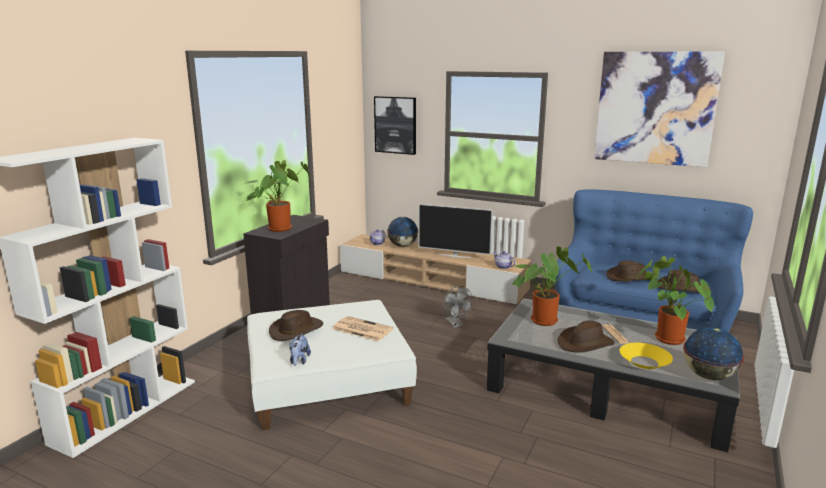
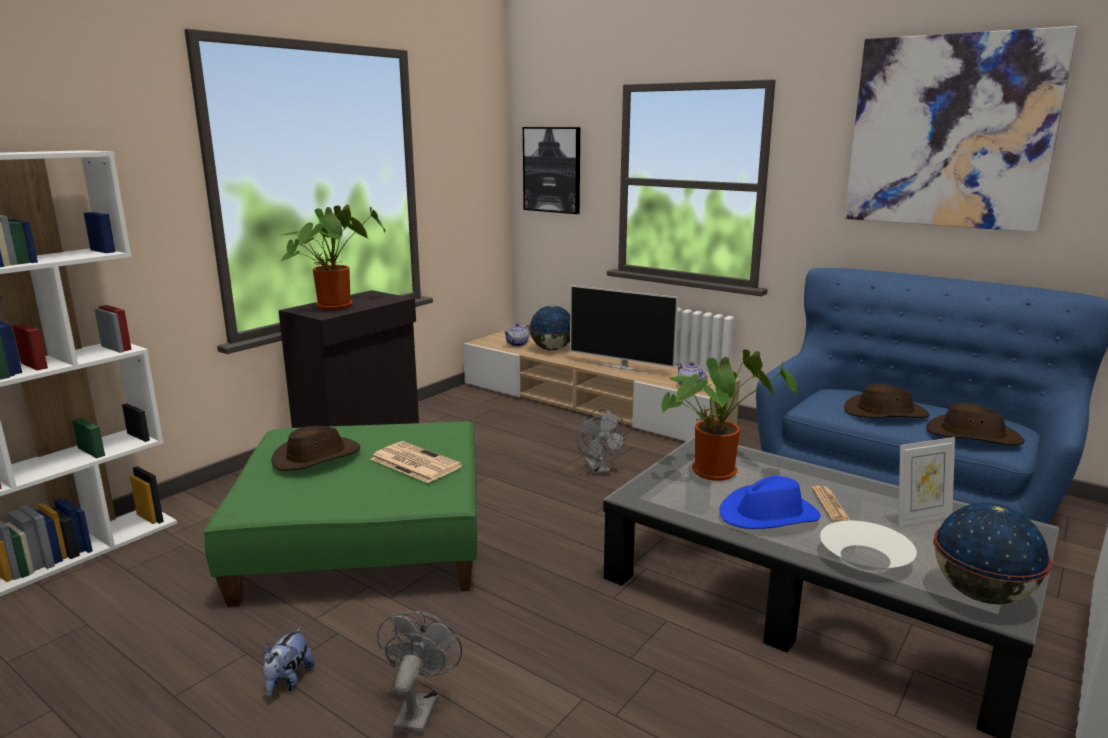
camera: 10 degrees right, 0 degrees up
(299, 361) = (291, 504): plush toy -> plush toy (288, 681)
(328, 379) = (366, 537): white ottoman -> green ottoman
(412, 473) = (418, 708): none -> grey fan
(585, 343) = (769, 515): brown hat -> blue hat
(644, 362) = (865, 557): yellow bowl -> white bowl
(665, 338) = (920, 518): potted plant -> picture frame

